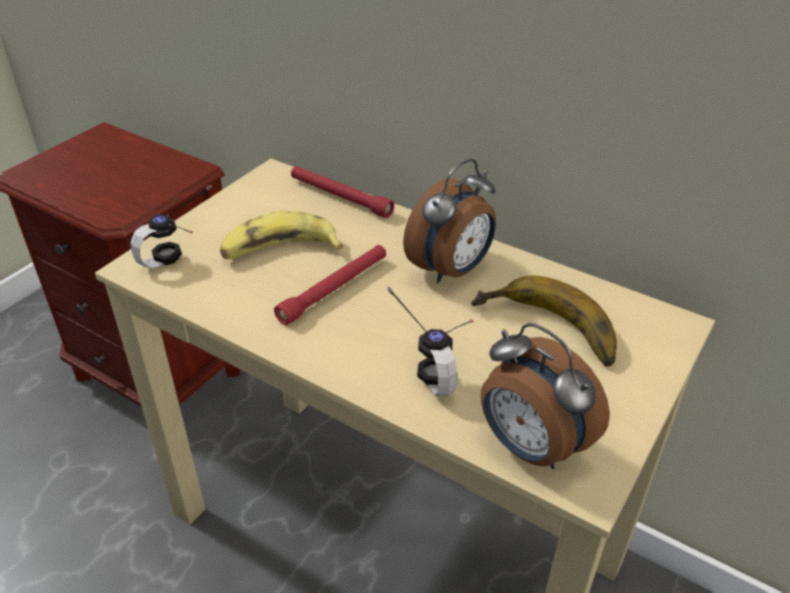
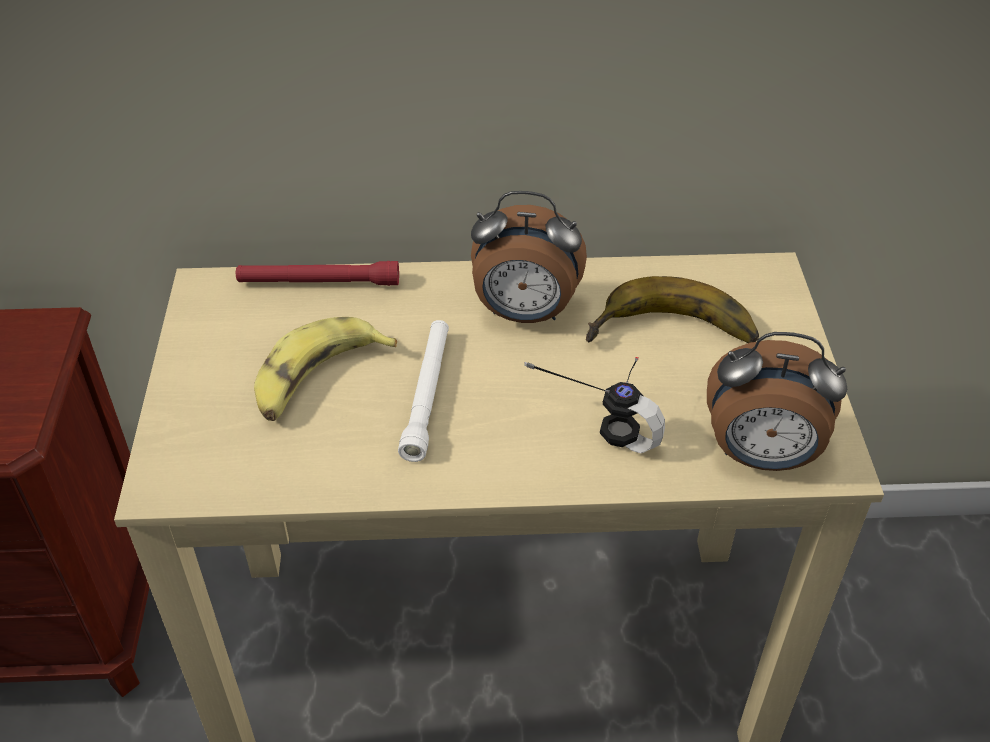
camera: 35 degrees left, 5 degrees up
(189, 255) = (215, 438): headphones -> none
(334, 289) = (427, 395): red flashlight -> white flashlight
(451, 270) = (524, 314): alarm clock -> alarm clock turned 90 degrees clockwise

